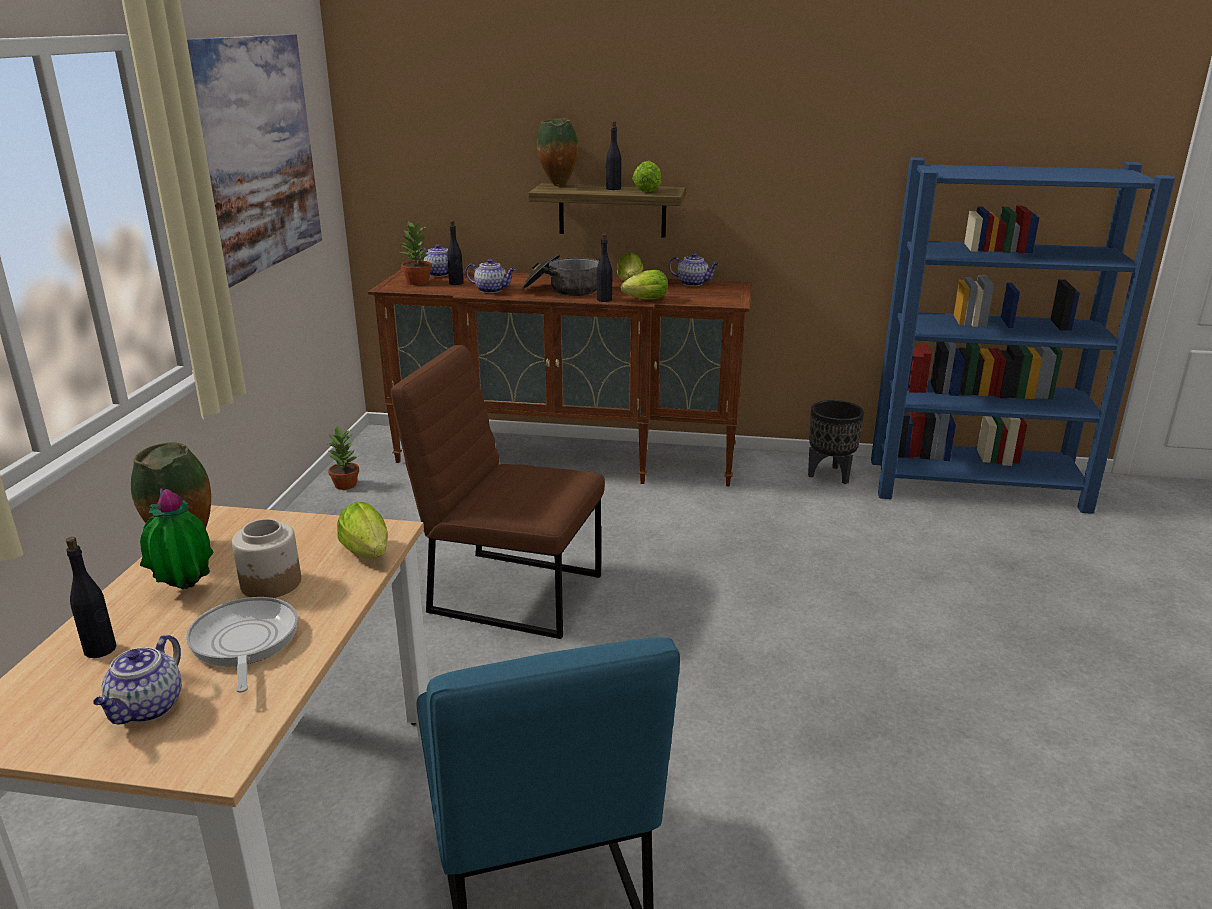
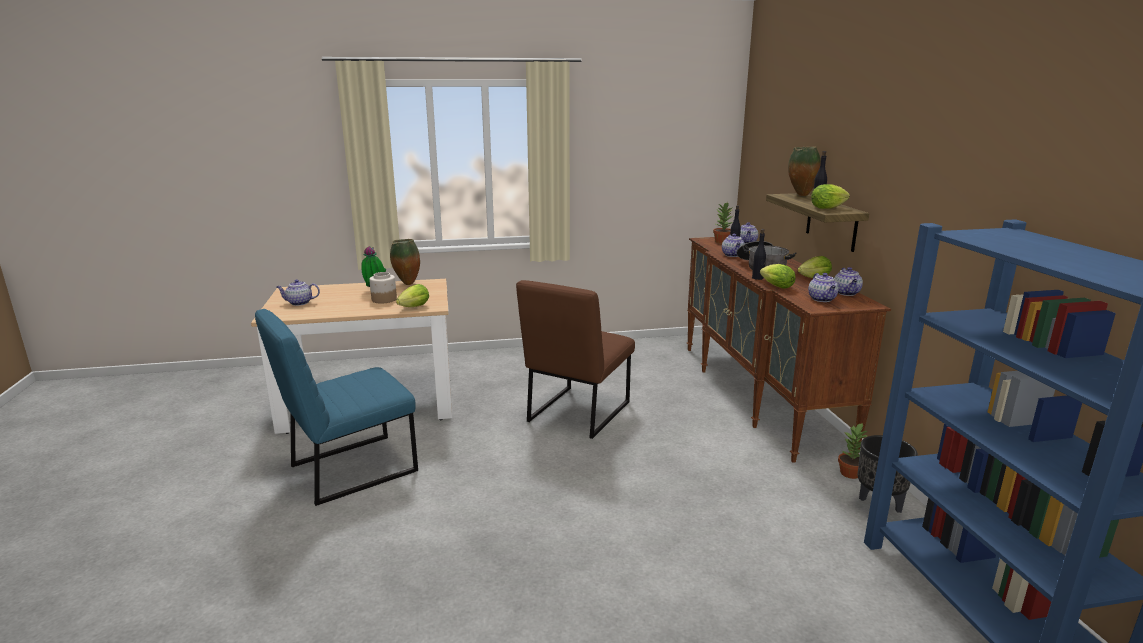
camera: 70 degrees right, 5 degrees down
(100, 649) = (334, 290): black bottle -> none
(244, 643) = (340, 305): frying pan -> none
(255, 154) = (639, 146): picture -> none
(346, 484) = (648, 345): potted plant -> potted plant (851, 473)
(511, 591) = (577, 412): brown chair -> brown chair turned 150 degrees counterclockwise
(707, 295) = (822, 299): none -> teapot

